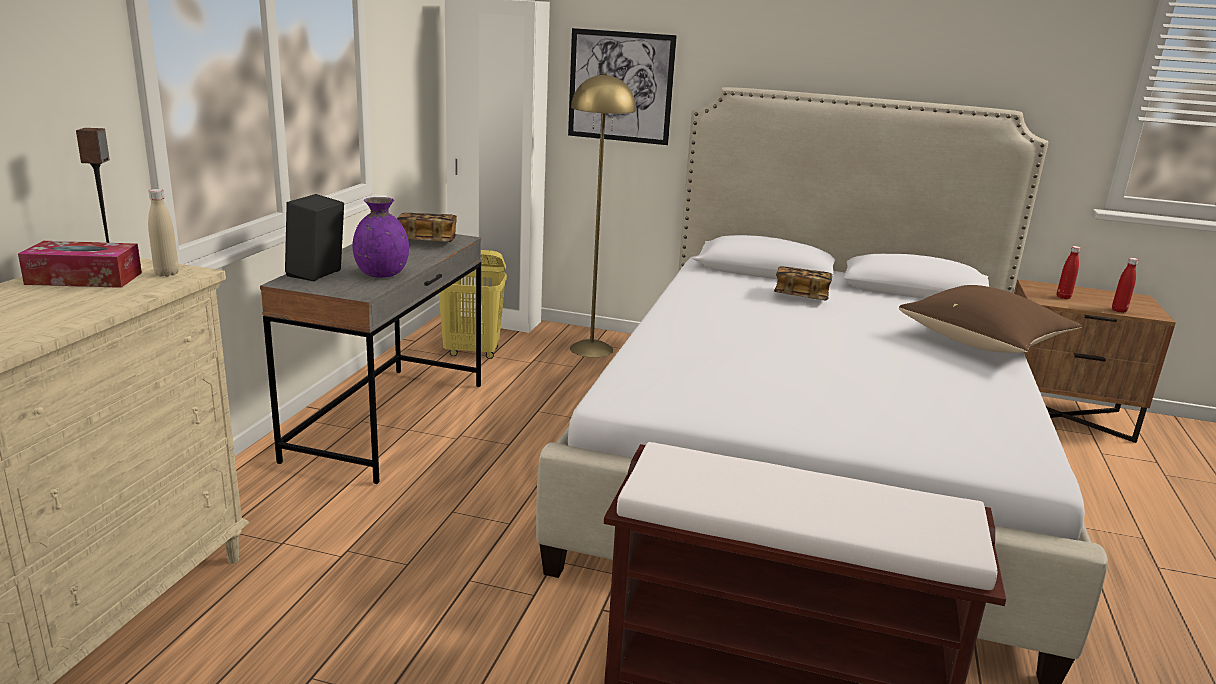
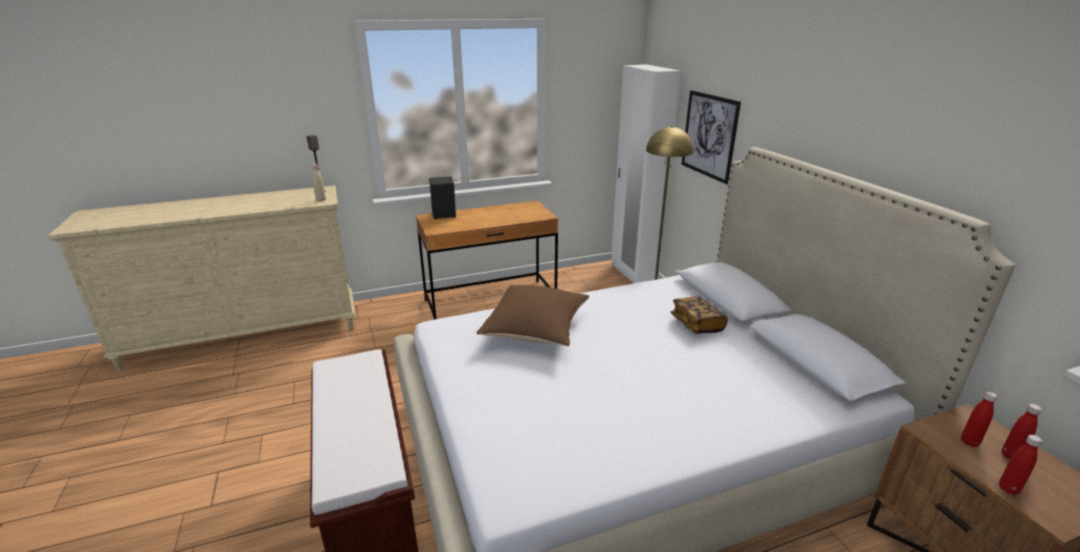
camera: 55 degrees right, 5 degrees up
(84, 278) = (301, 195): tissue box -> none
(381, 274) = (464, 224): purple vase -> none
(389, 421) = (490, 302): grey desk -> brown desk
(427, 241) = (527, 213): book -> none
(472, 352) = (588, 286): yellow laundry basket -> none
(985, 343) = (743, 424): brown pillow -> brown pillow (536, 331)
(1085, 295) = (1010, 455): none -> red bottle

